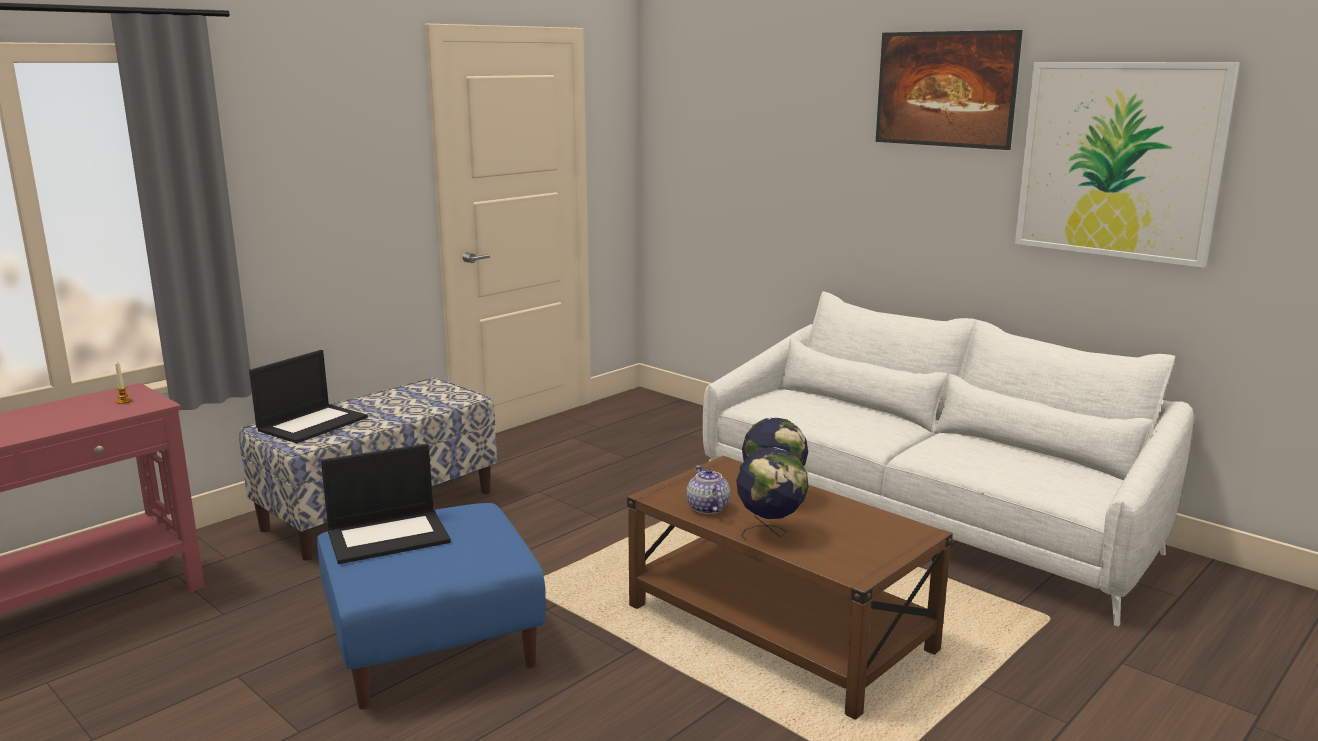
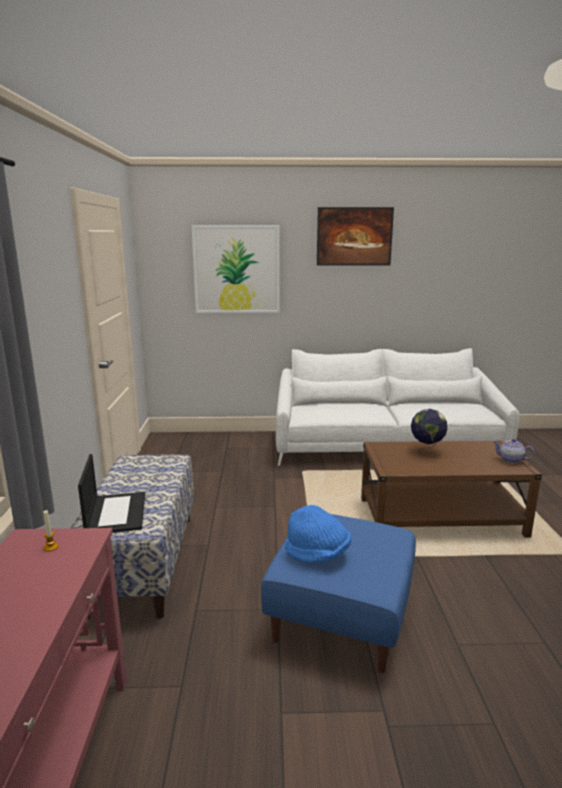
camera: 45 degrees left, 0 degrees up
(389, 536) = (318, 554): laptop -> blue hat
(707, 508) = (420, 466): teapot -> teapot (511, 460)
(770, 533) = (464, 466): globe -> none
(1119, 160) = (440, 267): picture -> picture (236, 269)

